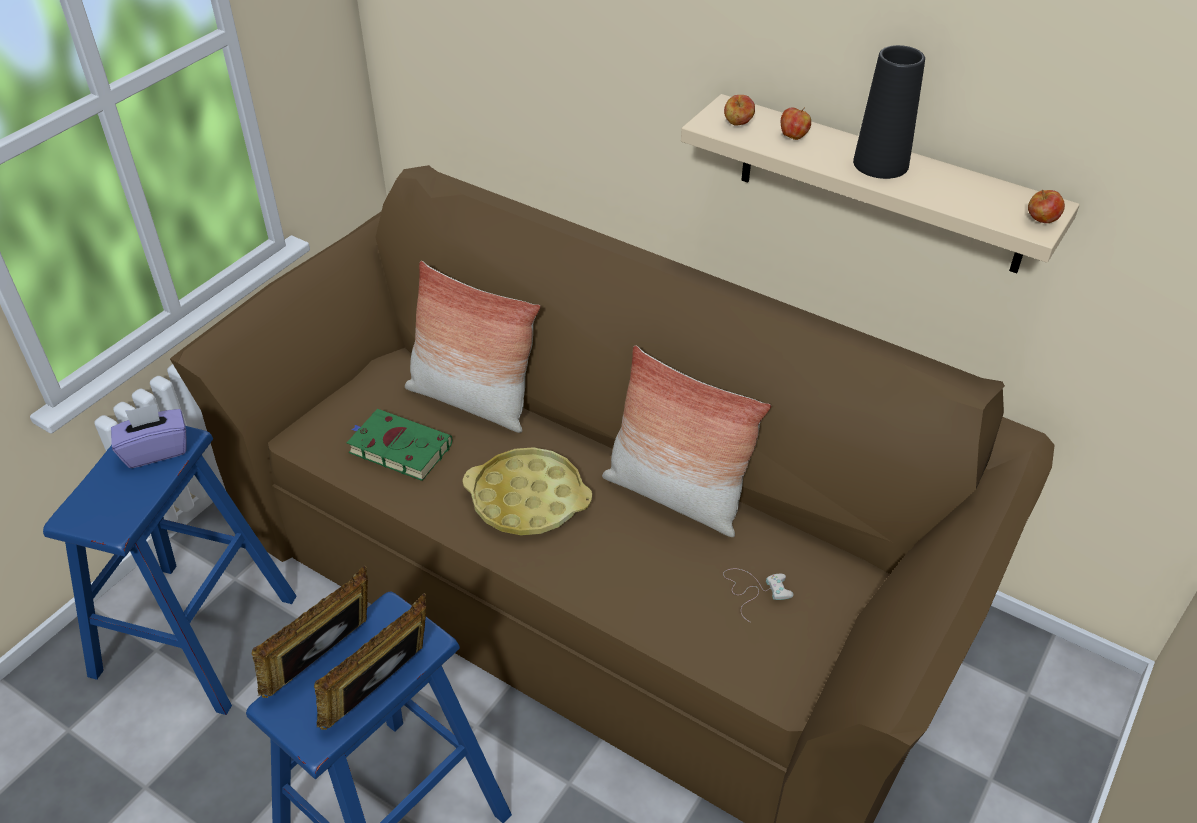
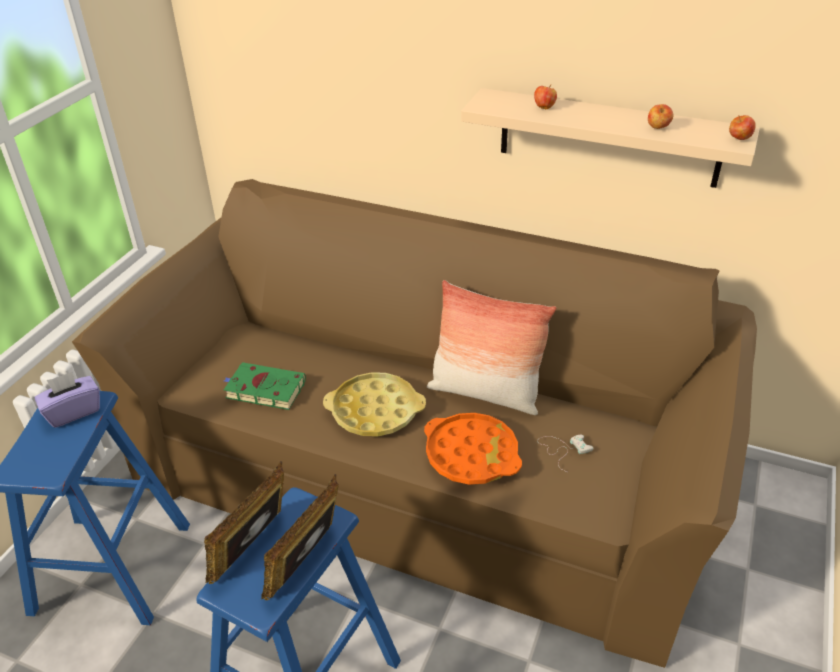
camera: 10 degrees left, 5 degrees down
(471, 400) = (312, 348): pillow -> none
(633, 578) = (471, 454): none -> orange tray
(738, 124) = (501, 104): apple -> apple (658, 128)
(880, 163) = (613, 117): black vase -> none

